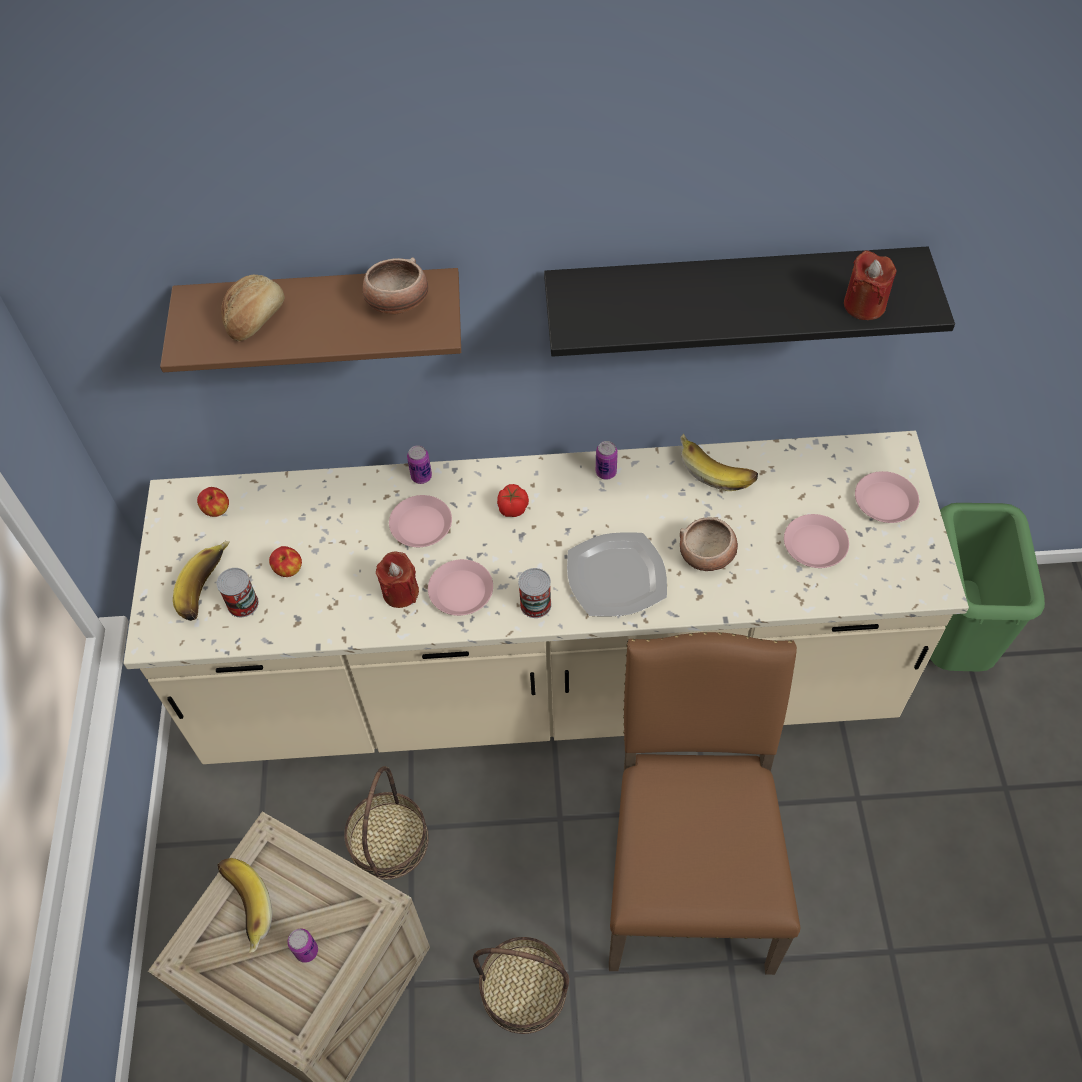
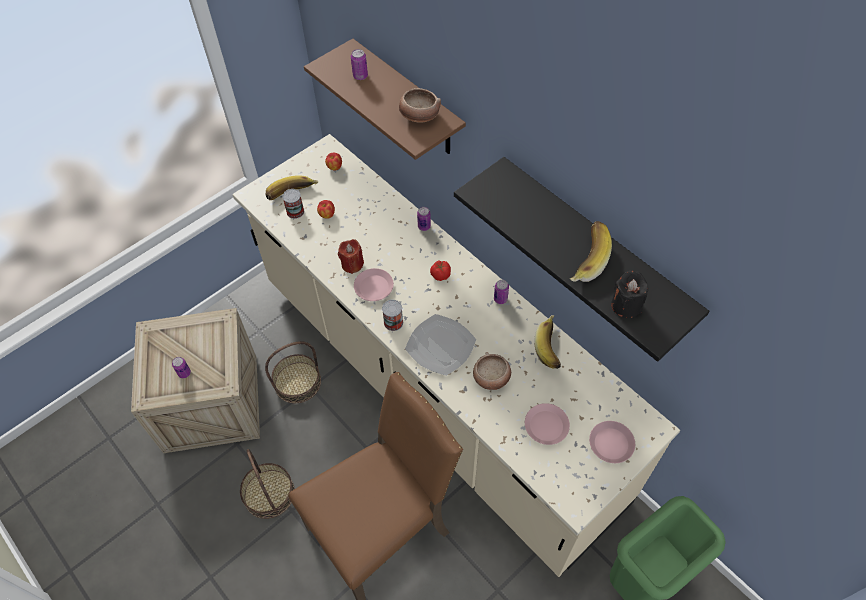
camera: 50 degrees right, 0 degrees up
(242, 908) = (186, 334): banana -> banana (585, 258)
(255, 318) = (360, 76): bread -> can
(421, 525) = (396, 246): pink plate -> none
(864, 305) = (626, 305): red candle -> black candle

